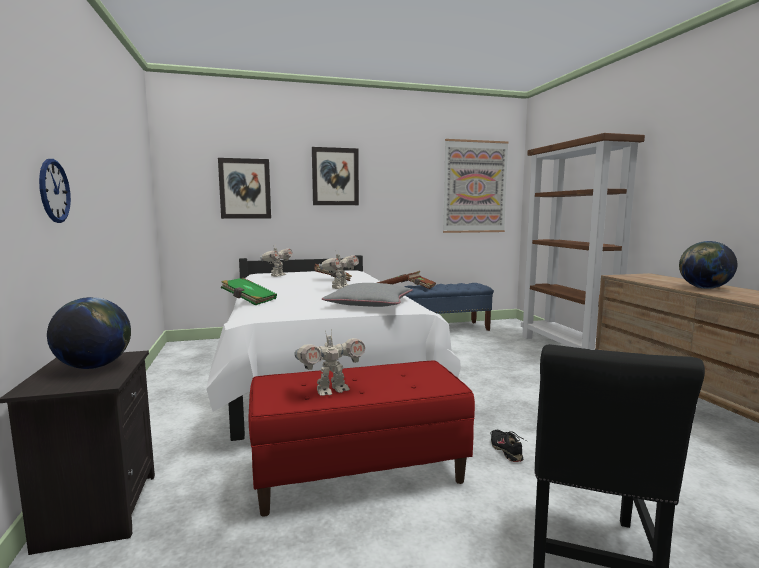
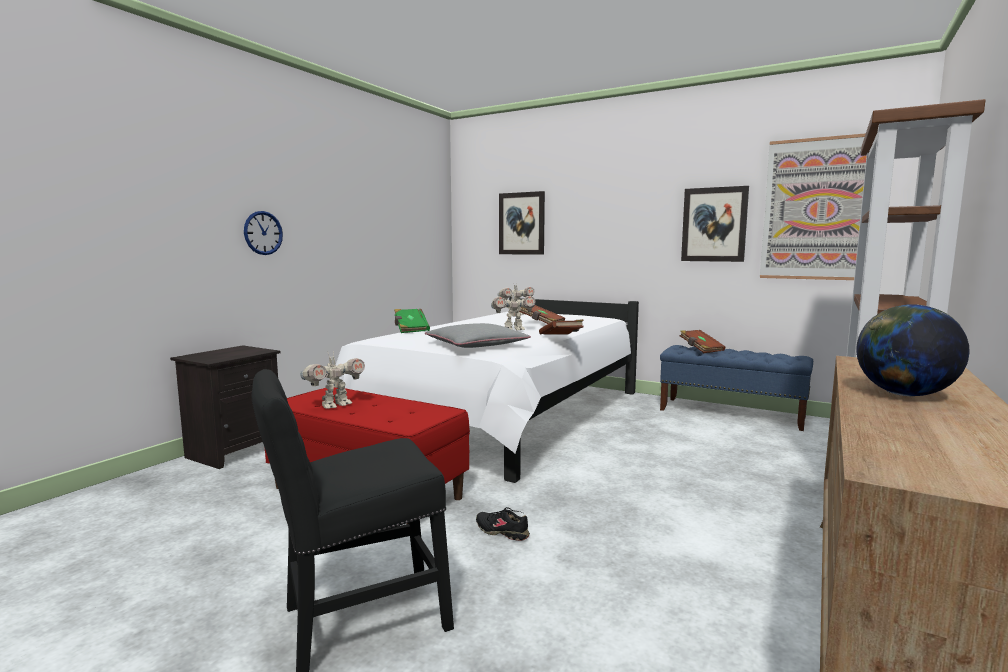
camera: 45 degrees right, 0 degrees up
(94, 367) = (234, 353): globe -> none
(331, 390) = (335, 405): toy robot -> toy robot turned 60 degrees counterclockwise
(335, 176) = (613, 206): picture -> picture (714, 224)
(506, 450) = (502, 531): black shoe -> black shoe turned 90 degrees counterclockwise

